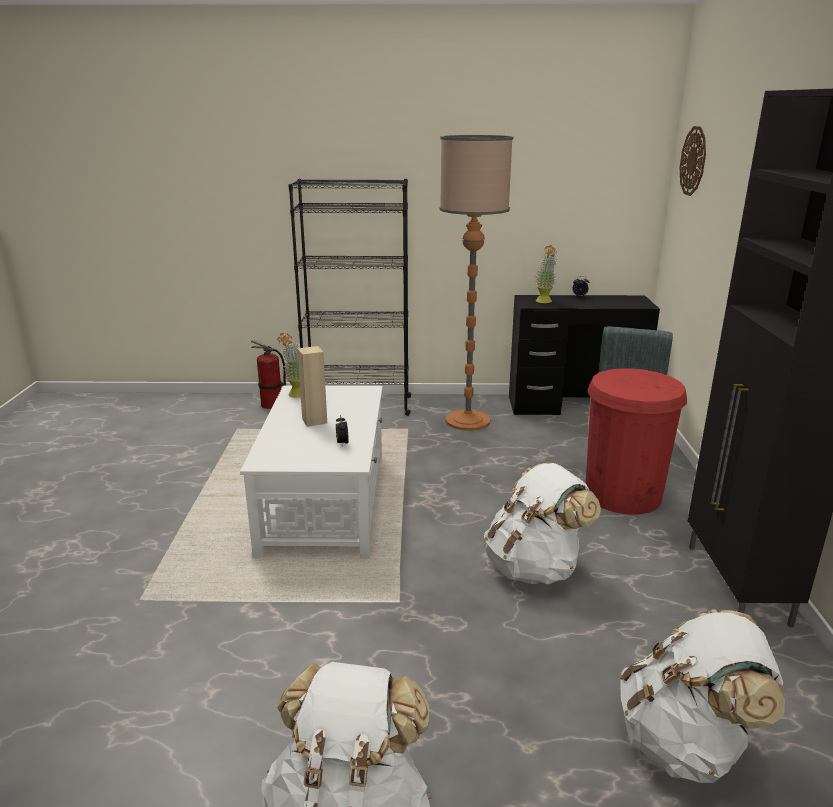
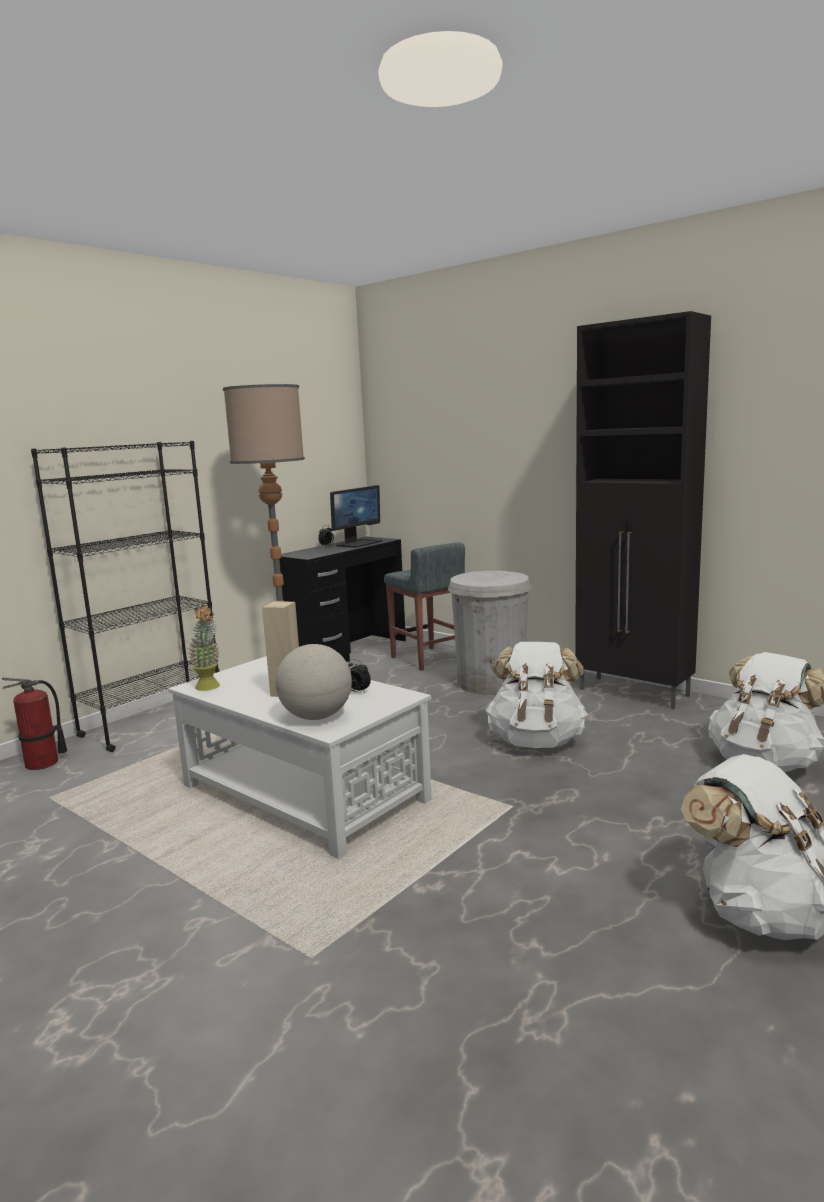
camera: 50 degrees left, 10 degrees down
(280, 448) = (316, 717): none -> globe
(544, 302) = (313, 553): potted plant -> none
(609, 302) = (359, 543): none -> monitor
(623, 494) = (491, 683): red trash can -> white trash can
(693, 161) = (401, 409): wall clock -> none

